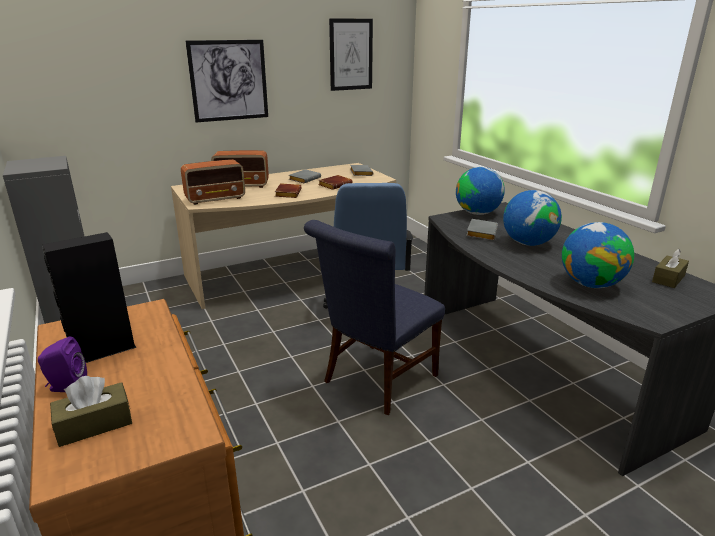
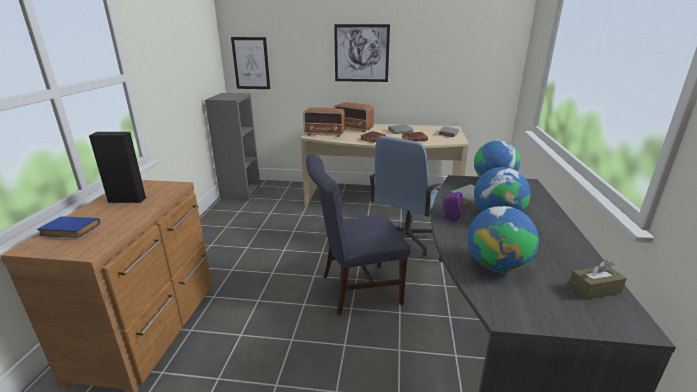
camera: 35 degrees right, 0 degrees up
(66, 386) = (89, 210): purple speaker -> purple speaker (450, 217)
(94, 424) = (69, 231): brown tissue box -> blue book
(351, 54) = (464, 37): picture -> picture (251, 63)

